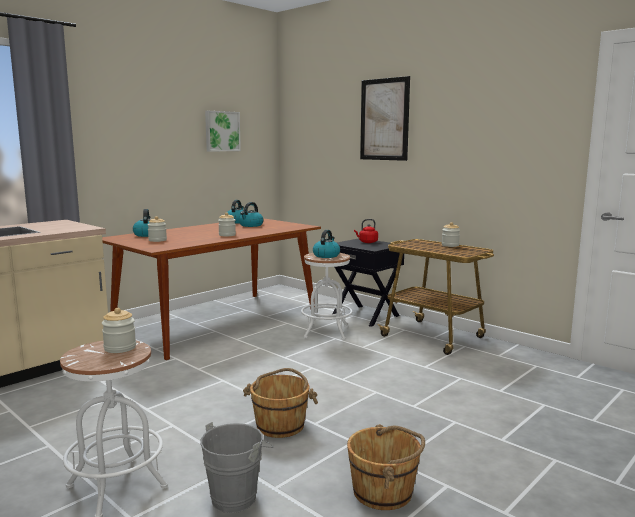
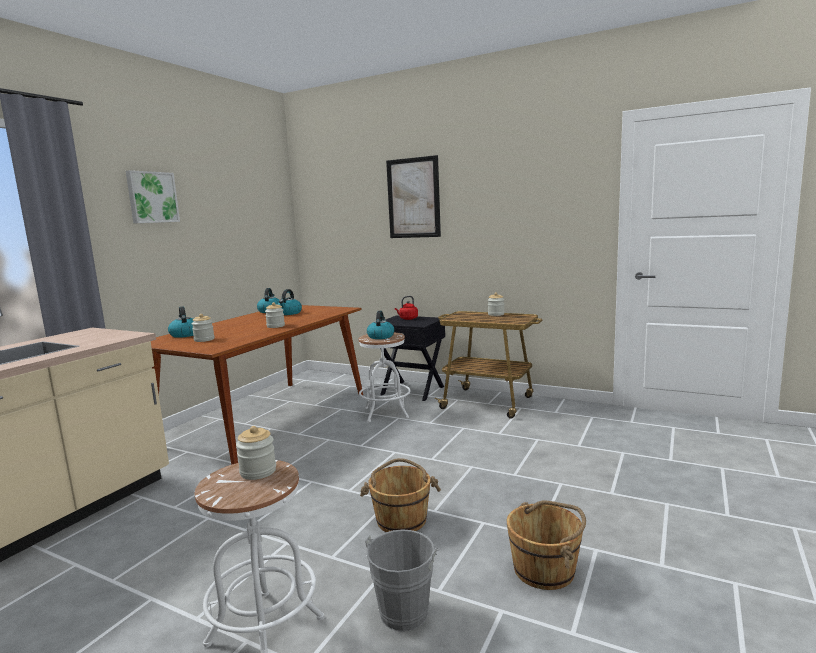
camera: 15 degrees left, 0 degrees up
(221, 131) = (242, 217): picture -> picture (152, 197)

